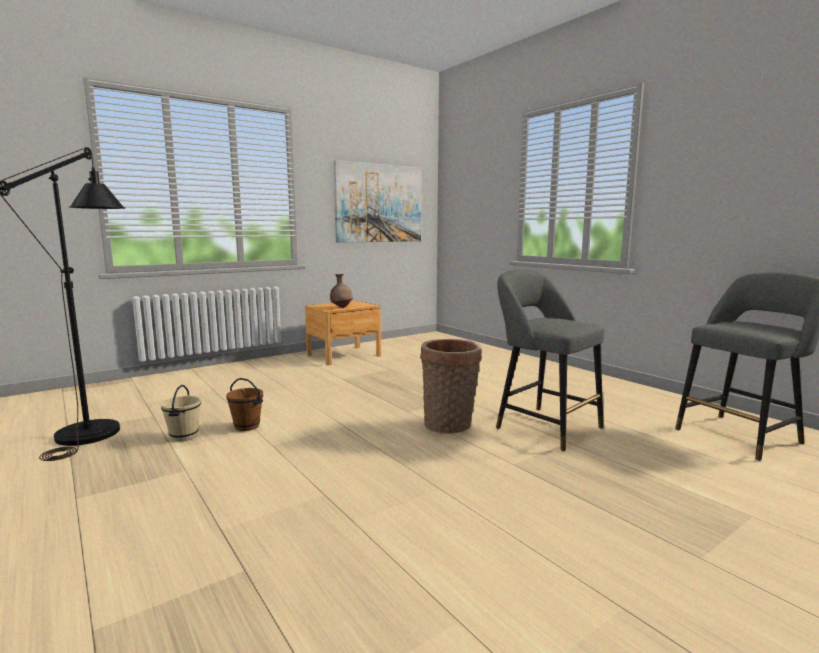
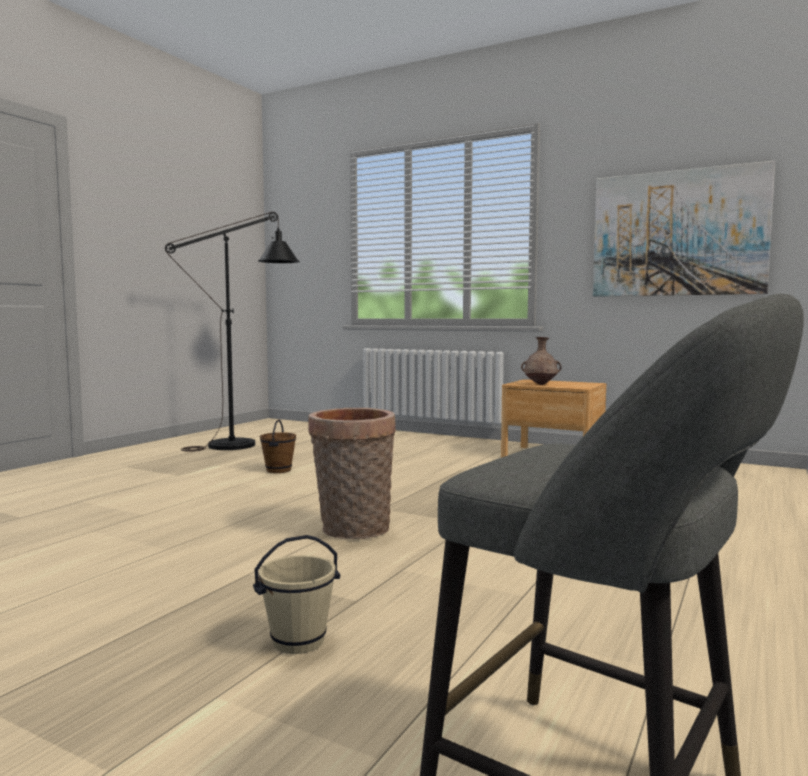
camera: 65 degrees right, 5 degrees down
(183, 436) = (243, 462): beige bucket -> beige bucket (298, 641)
(543, 426) = (409, 579): grey stool -> none

